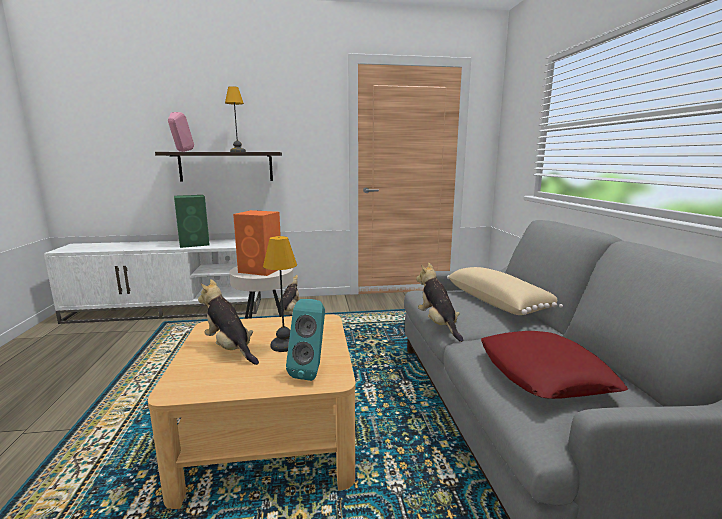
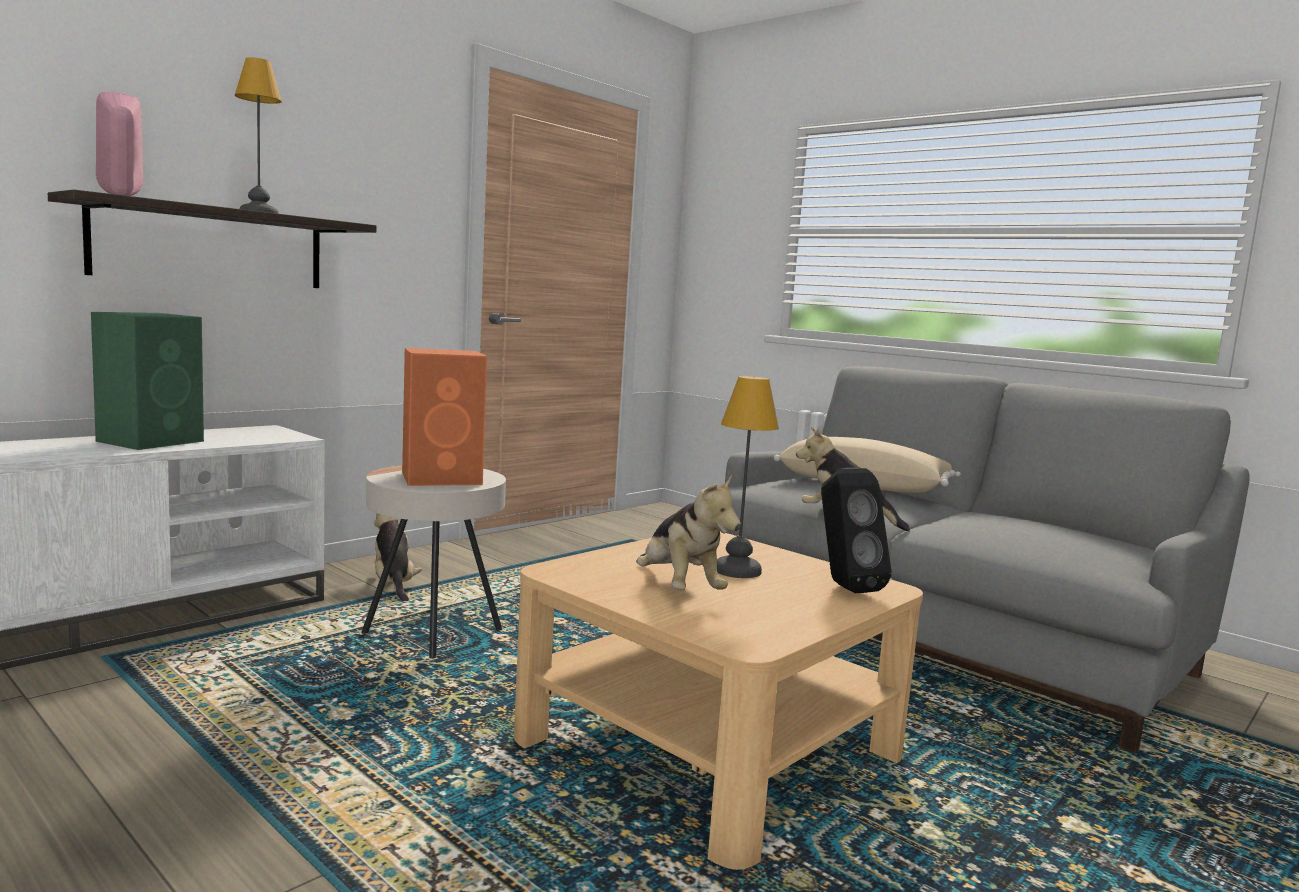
camera: 40 degrees left, 5 degrees down
(230, 349) = (678, 588): plush toy -> plush toy turned 120 degrees counterclockwise
(311, 371) = (843, 586): turquoise speaker -> black speaker
(544, 373) = (1049, 537): red pillow -> none

